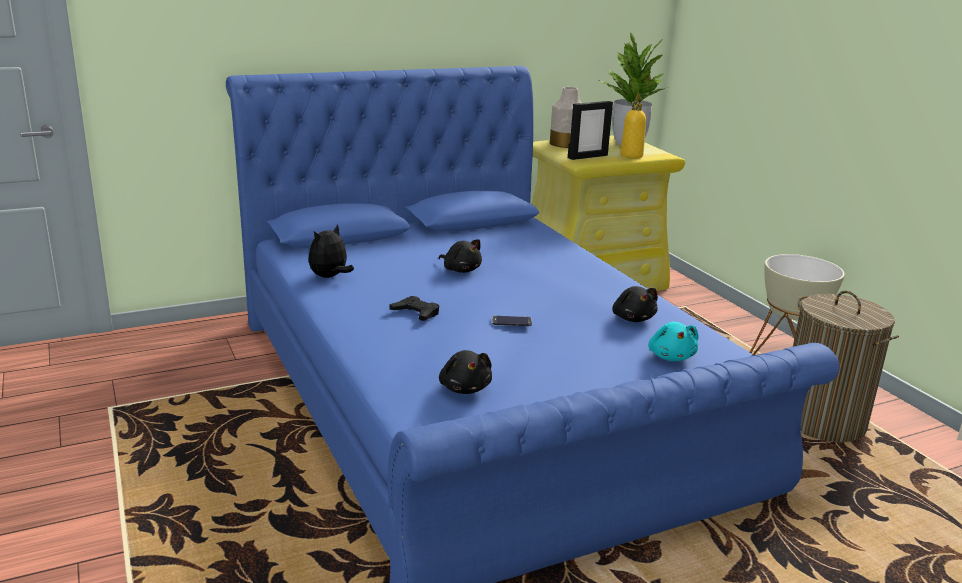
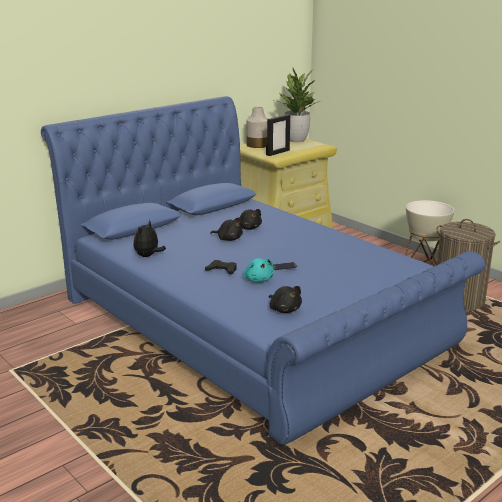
camera: 15 degrees left, 0 degrees up
(631, 156) = (304, 148): yellow bottle -> none
(633, 318) = (352, 253): black plush toy -> black plush toy (248, 228)
(671, 356) = (387, 272): turquoise plush toy -> turquoise plush toy (258, 280)

